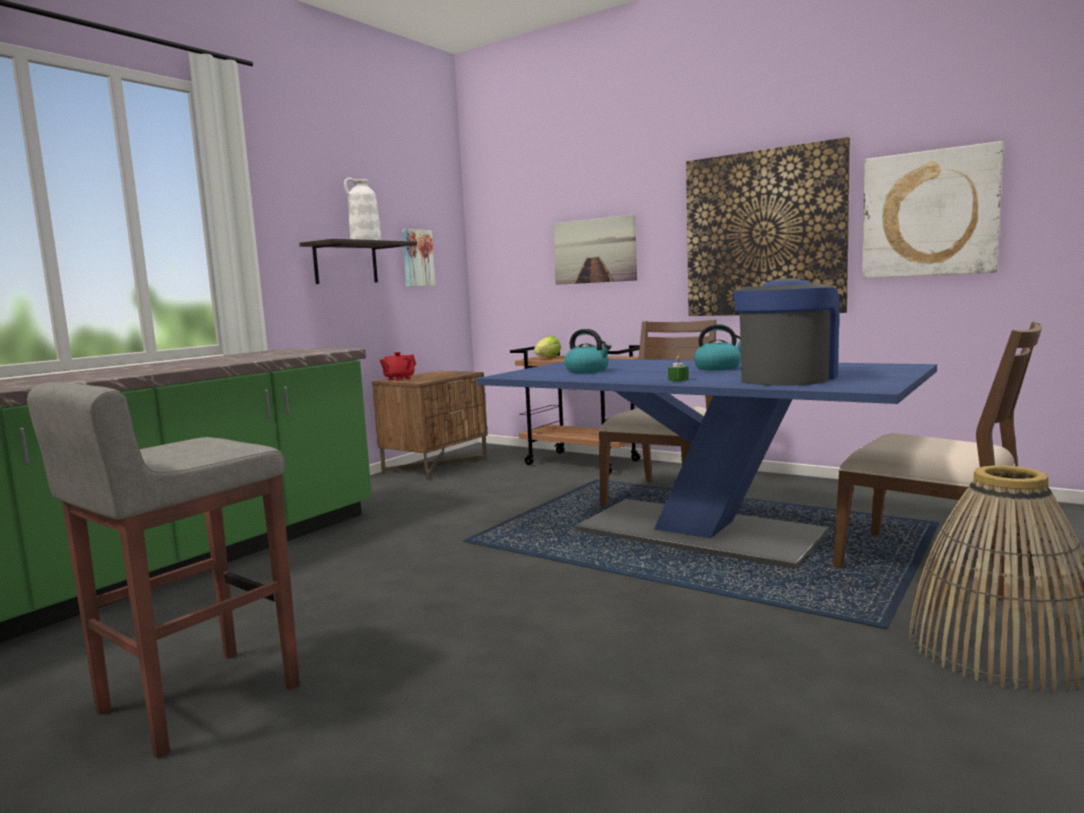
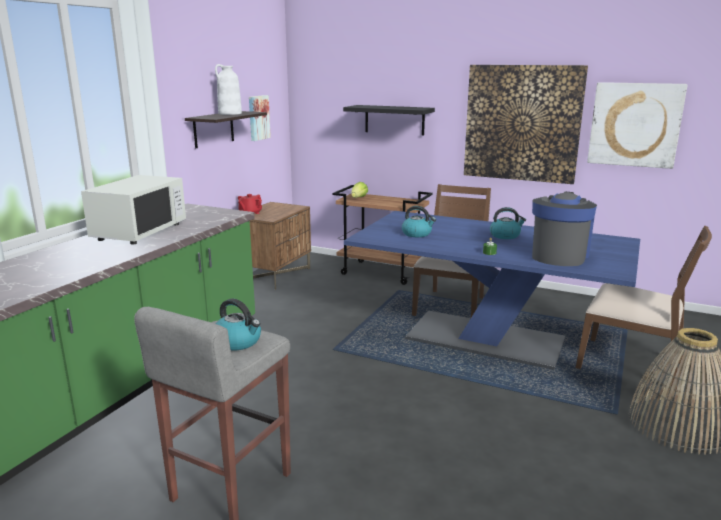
camera: 10 degrees left, 10 degrees up
(192, 362) = (139, 231): none -> white microwave
(200, 451) = (238, 342): none -> kettle
(594, 251) = (394, 120): picture -> black shelf

